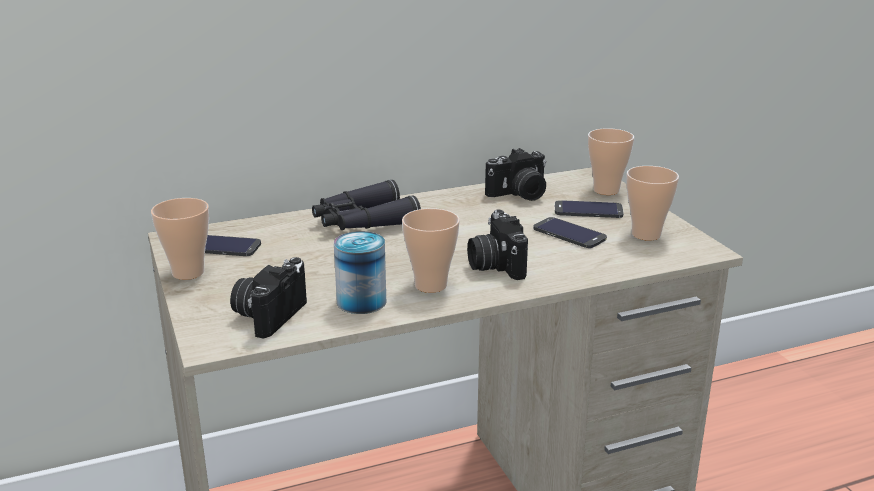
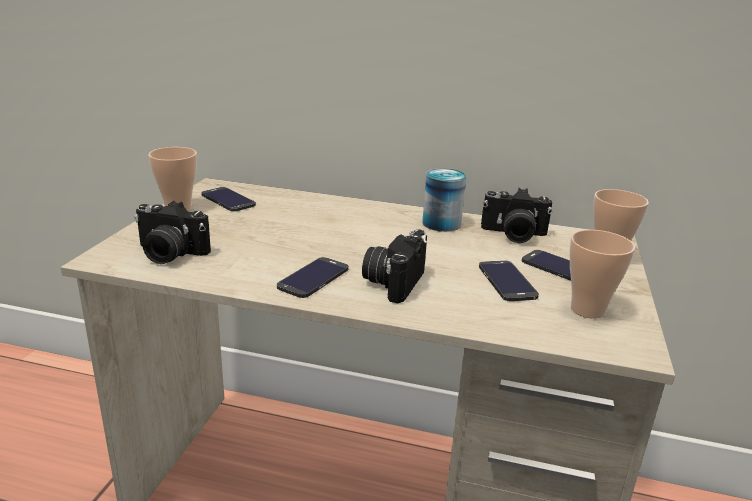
camera: 35 degrees right, 0 degrees up
(268, 315) = (169, 254): camera -> camera turned 135 degrees counterclockwise
(361, 301) = (243, 269): can -> can (441, 223)
(363, 222) = (348, 215): black binoculars -> none
(431, 285) = (314, 278): cup -> phone

